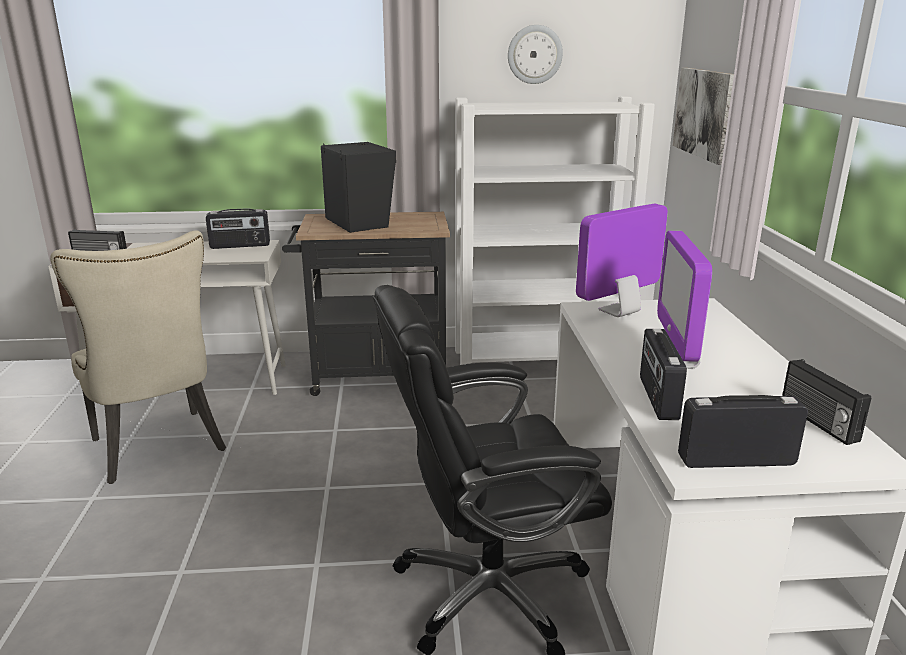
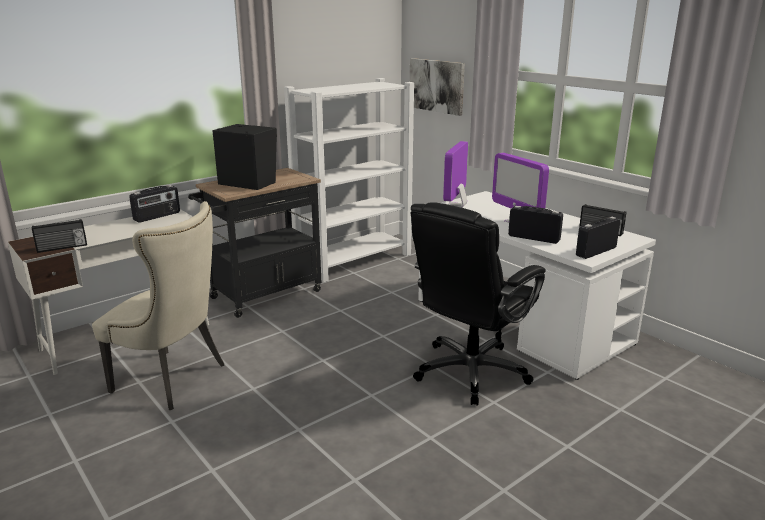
camera: 35 degrees left, 0 degrees up
(534, 54) = (325, 54): wall clock -> none
(657, 398) = (534, 238): radio -> radio turned 150 degrees clockwise

